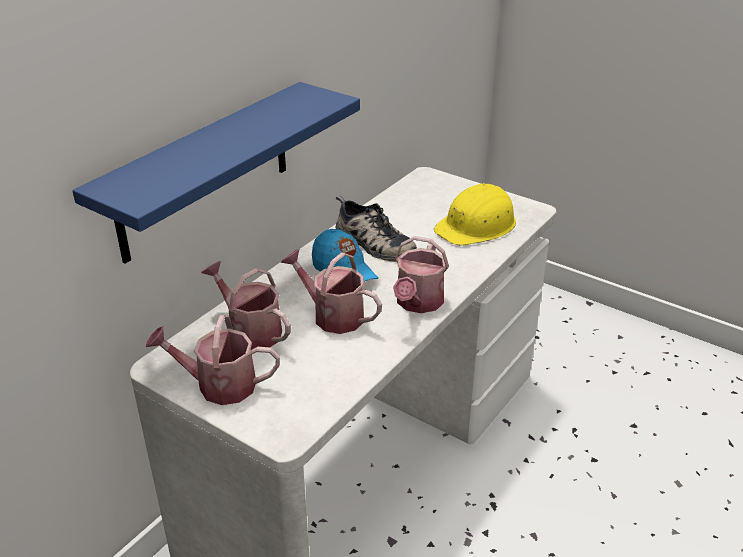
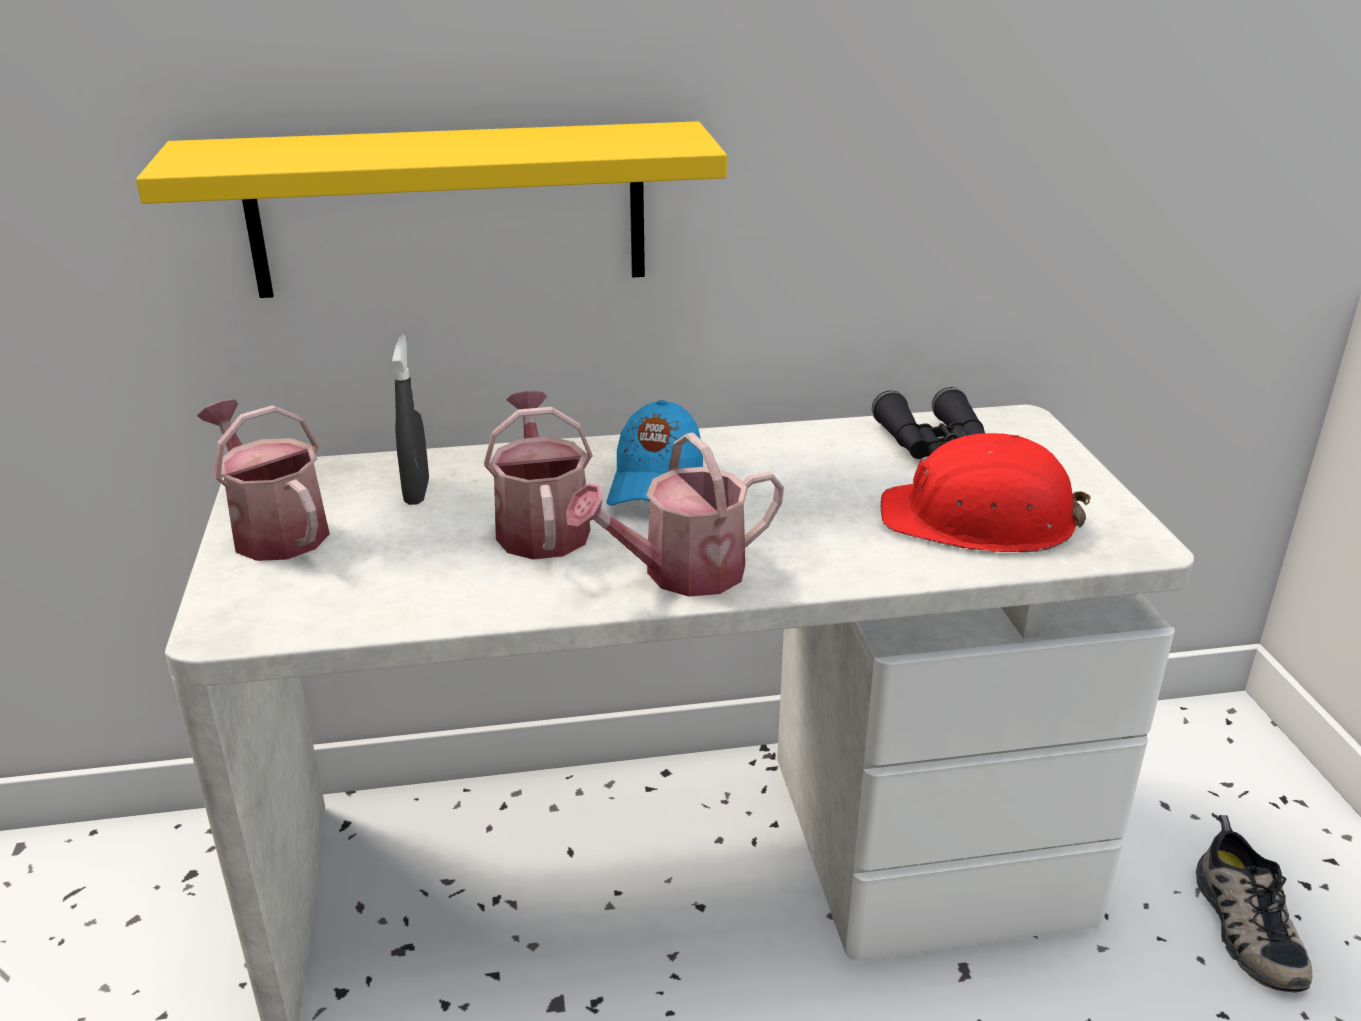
camera: 45 degrees right, 5 degrees down
(205, 171) = (449, 210): blue shelf -> yellow shelf
(250, 331) = (417, 492): watering can -> grey spray bottle
(372, 243) = (762, 468): shoe -> shoe (1243, 924)
(416, 202) = (934, 446): none -> black binoculars
(477, 226) = (980, 519): yellow hard hat -> red hard hat

